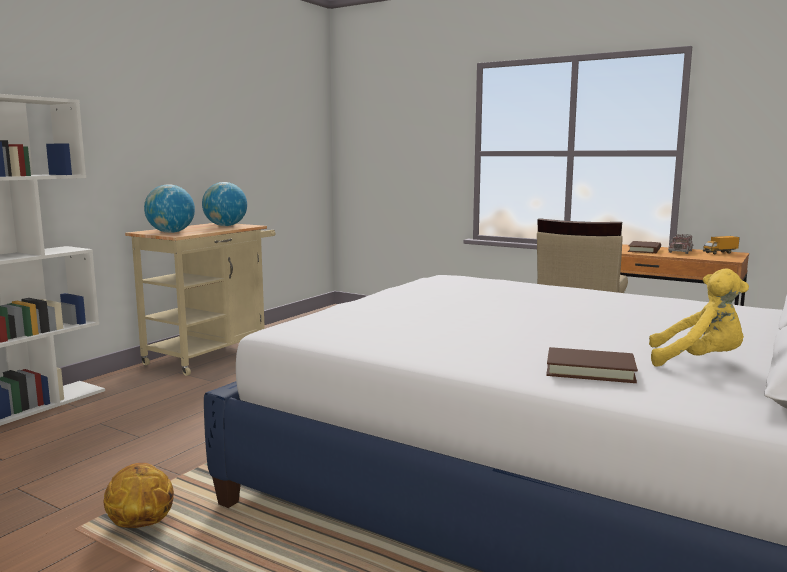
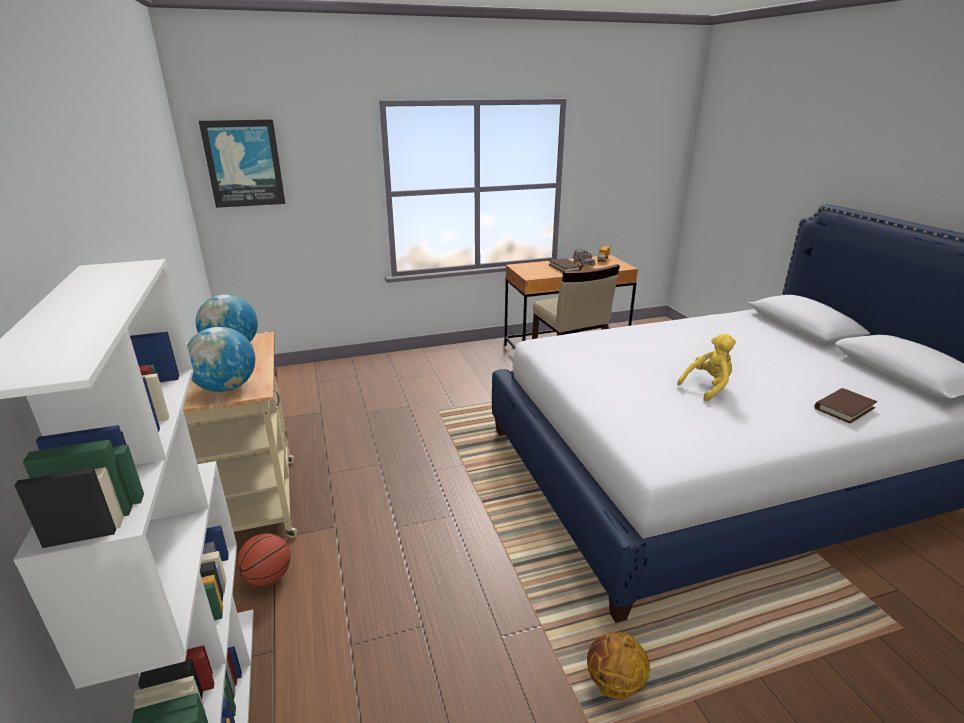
camera: 50 degrees left, 15 degrees up
(139, 383) = (268, 577): none -> basketball
(368, 121) = (244, 163): none -> picture
(698, 361) = (839, 376): yellow plush toy -> yellow plush toy (707, 387)

